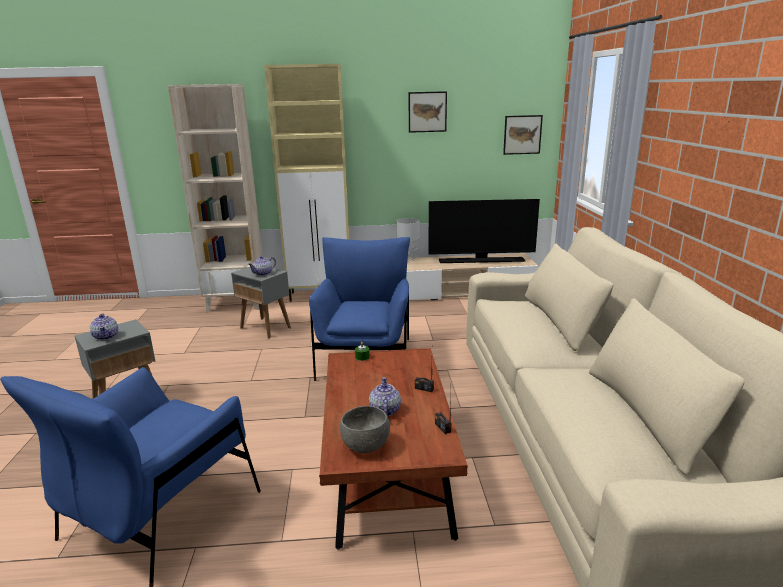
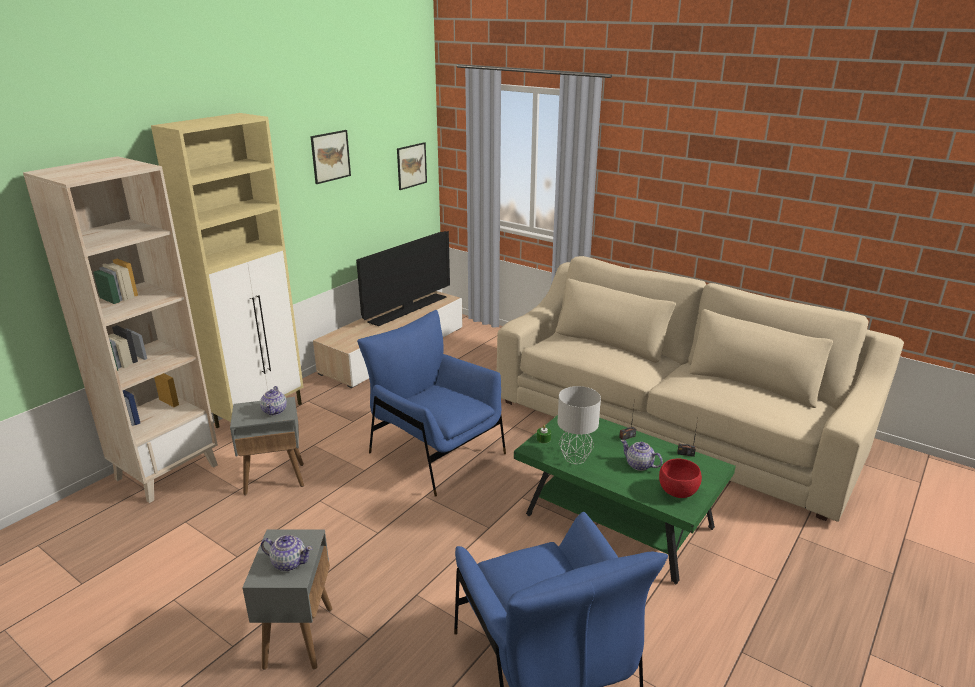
camera: 50 degrees left, 5 degrees up
(366, 446) = (677, 492): grey bowl -> red bowl
(388, 474) = (617, 522): brown coffee table -> green coffee table
(408, 260) = (339, 334): grey table lamp -> grey table lamp (575, 458)

